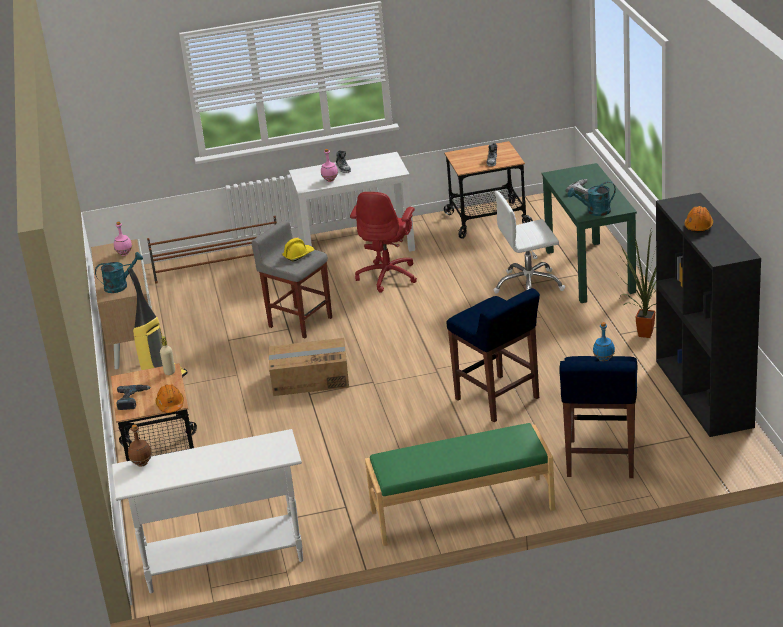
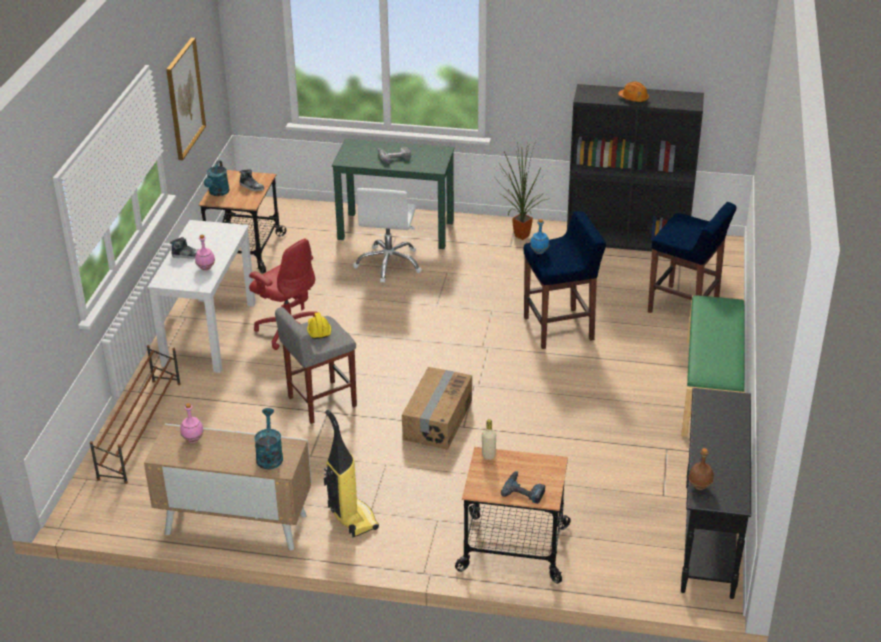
camera: 70 degrees left, 5 degrees up
(170, 405) = (555, 467): orange hard hat -> none
(223, 561) = (708, 540): white console table -> black console table
(458, 55) = (184, 98): none -> picture
(594, 212) = (435, 162): turquoise watering can -> turquoise watering can (218, 193)
(603, 360) = (673, 225): blue bottle -> blue bottle (539, 252)

